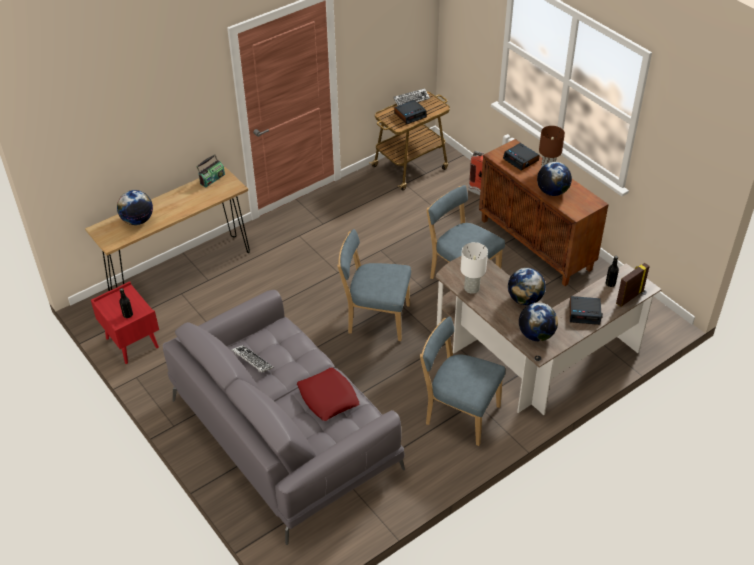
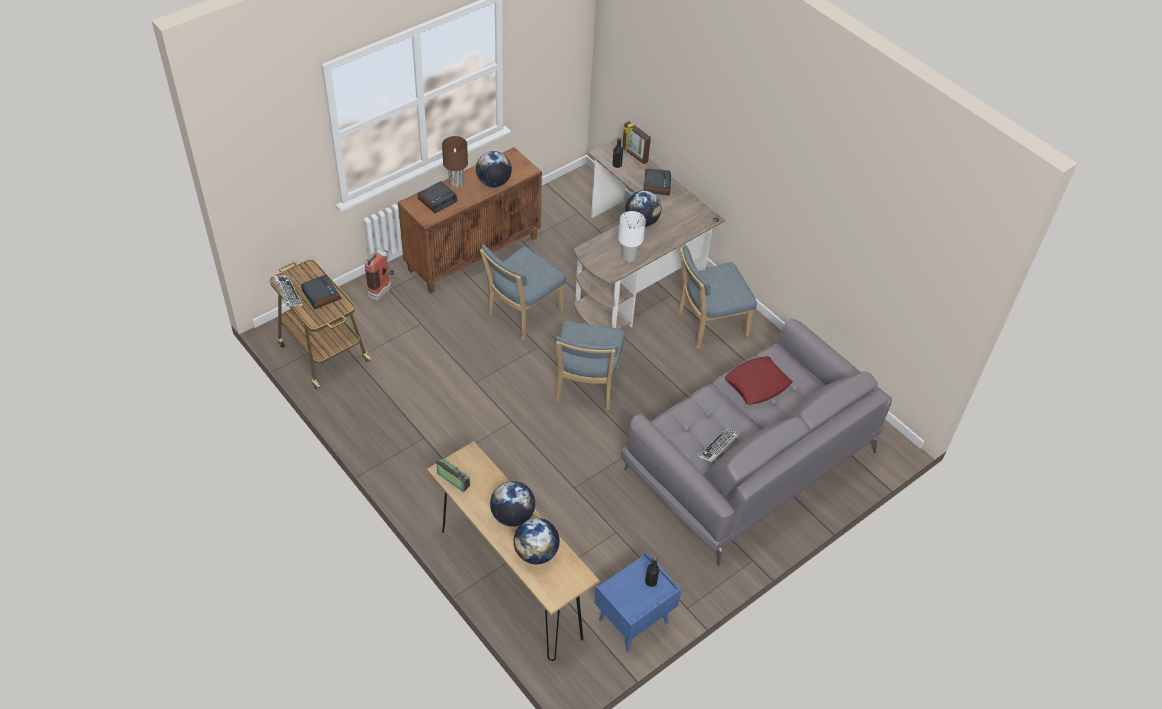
camera: 95 degrees left, 5 degrees up
(131, 343) = (633, 622): red nightstand -> blue nightstand
(459, 414) = (708, 326): blue chair -> blue chair turned 45 degrees clockwise
(536, 335) = (687, 218): globe -> globe (512, 516)

